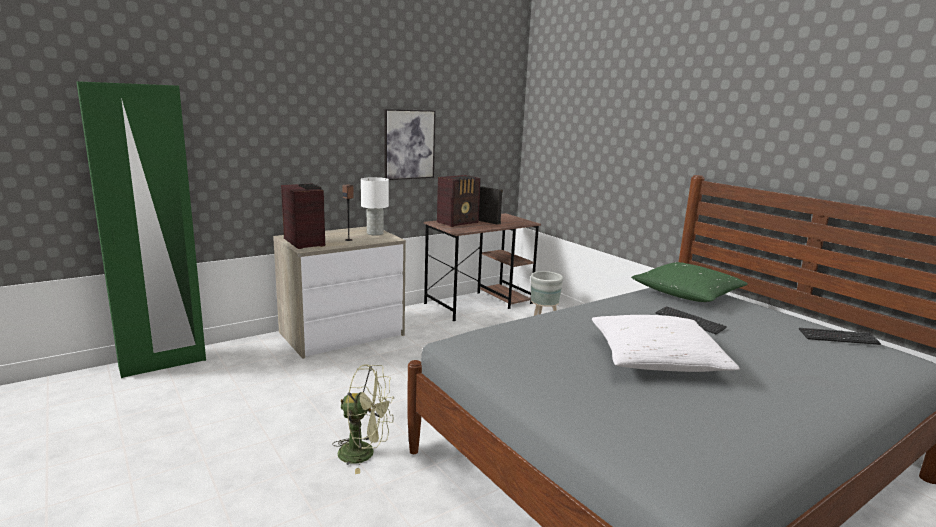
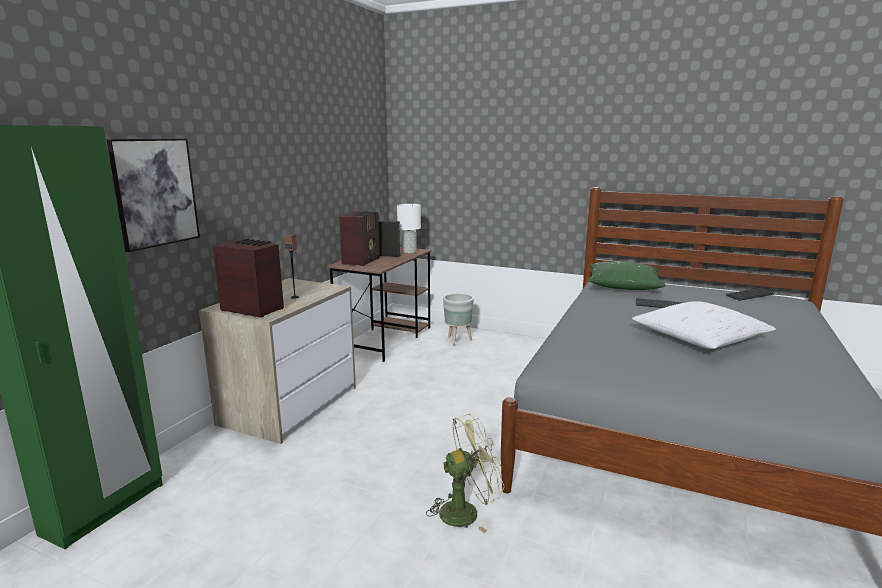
camera: 30 degrees left, 0 degrees up
(375, 233) = (307, 285): white table lamp -> white table lamp (409, 251)
(409, 144) = (308, 184): picture -> picture (155, 192)

